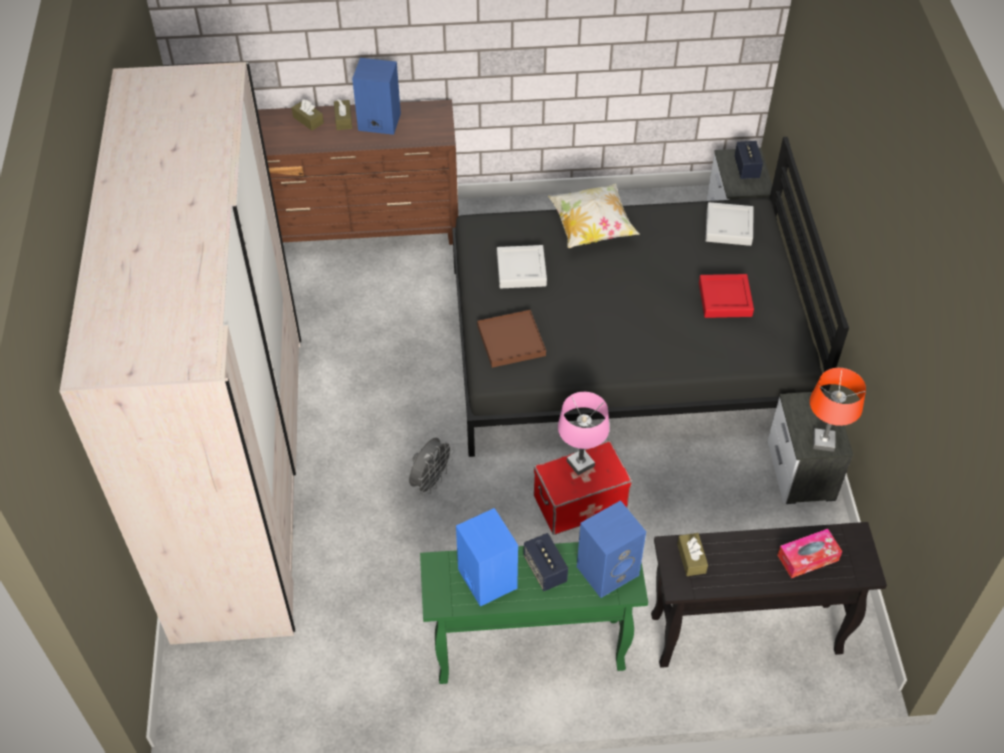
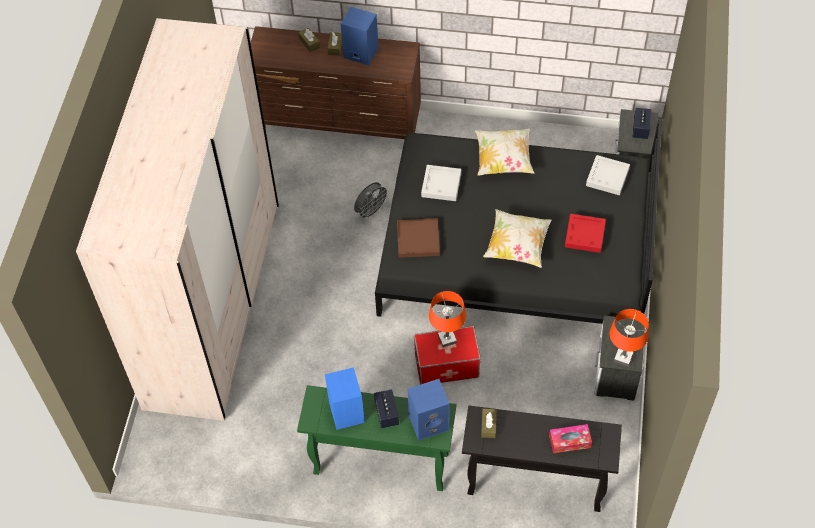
camera: 15 degrees right, 5 degrees up
(431, 481) = (345, 329): grey fan -> grey fan (371, 212)
(580, 464) = (447, 339): pink table lamp -> orange table lamp
(643, 327) = (517, 246): none -> pillow

